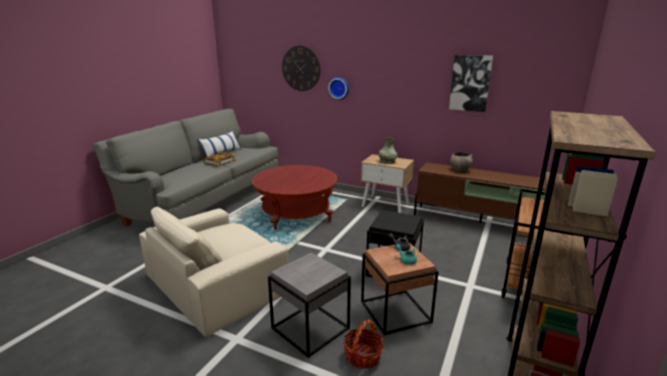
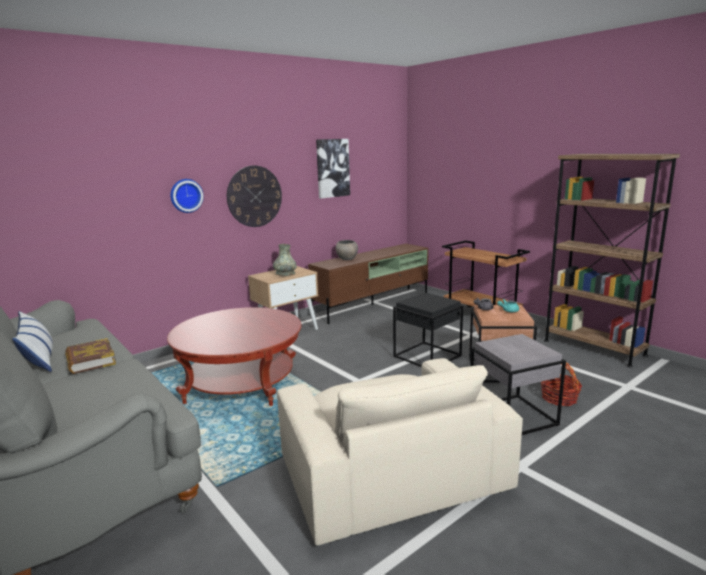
camera: 65 degrees left, 5 degrees down
(301, 68) = (113, 173): wall clock -> wall clock (254, 196)

